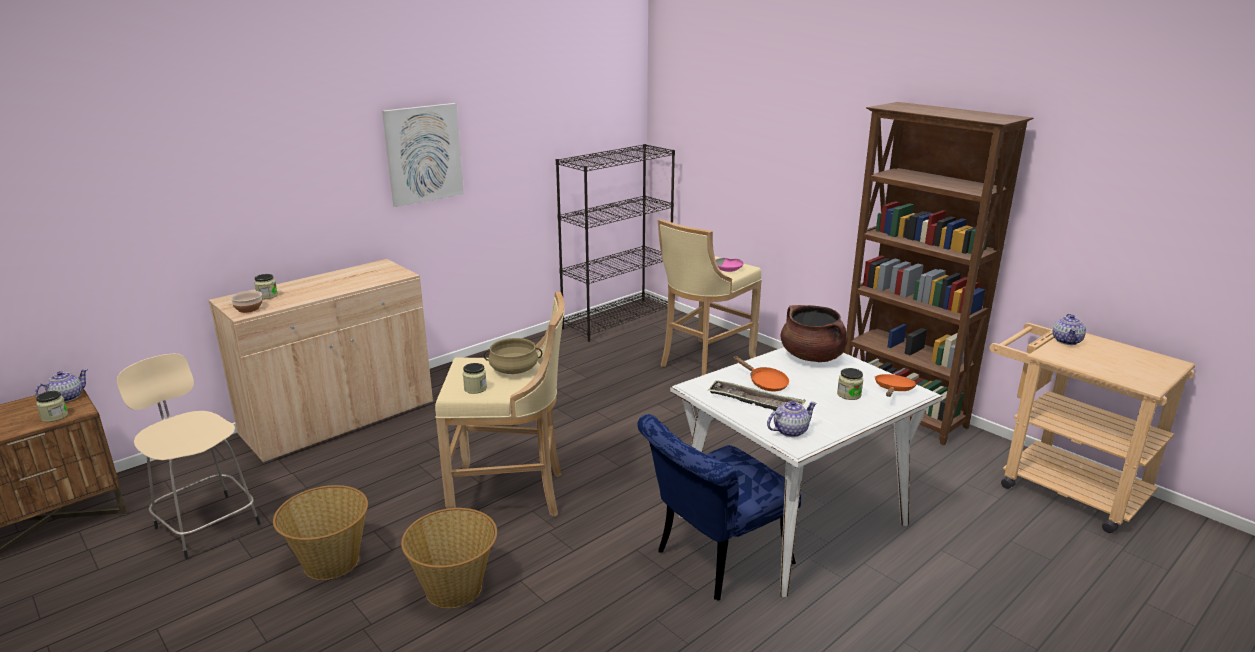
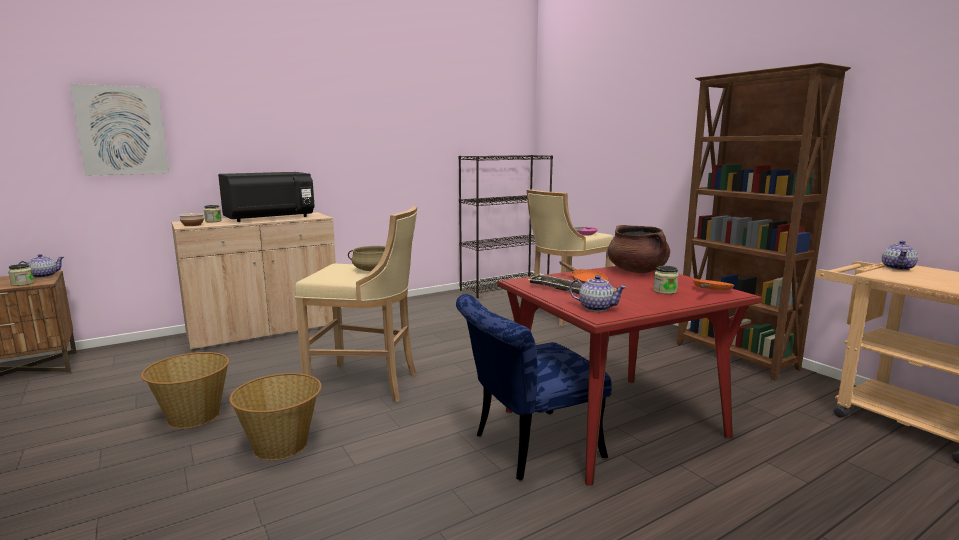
camera: 10 degrees right, 10 degrees down
(206, 524) = (120, 384): beige stool -> none
(337, 283) = (269, 218): none -> black microwave
(423, 154) = (352, 137): picture -> picture (122, 131)
(475, 388) = (333, 277): jar -> none
(789, 431) = (596, 308): teapot -> teapot turned 45 degrees clockwise
(792, 519) = (614, 423): white dining table -> red dining table

